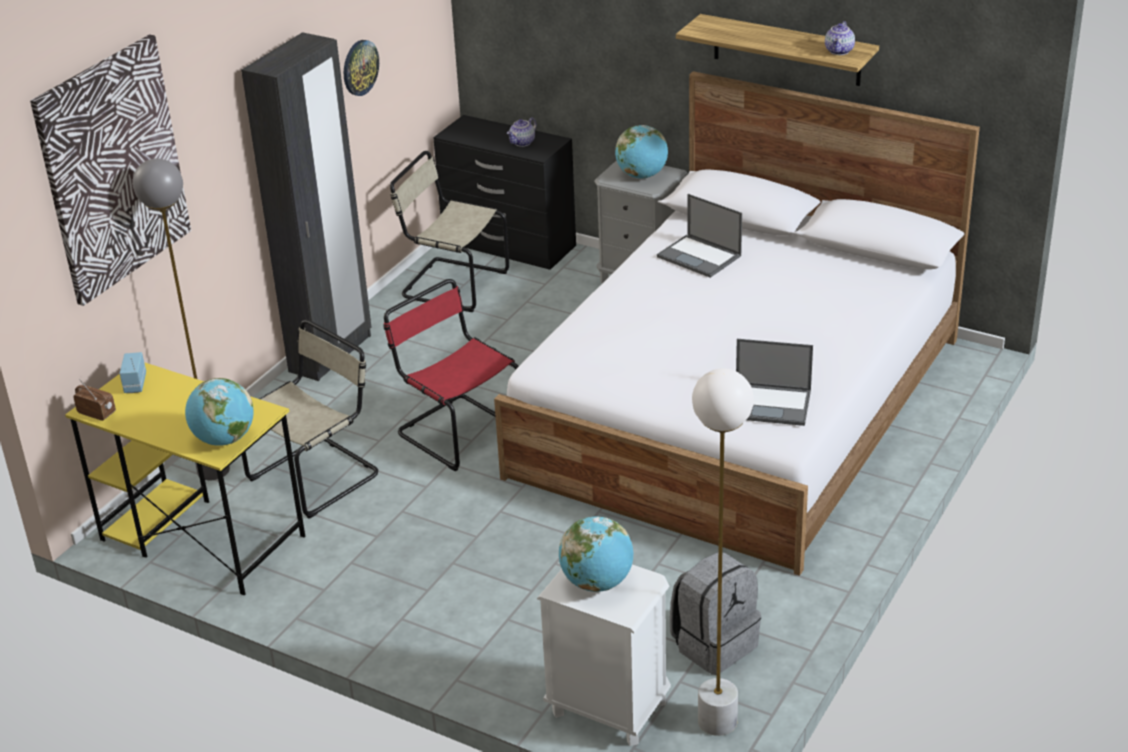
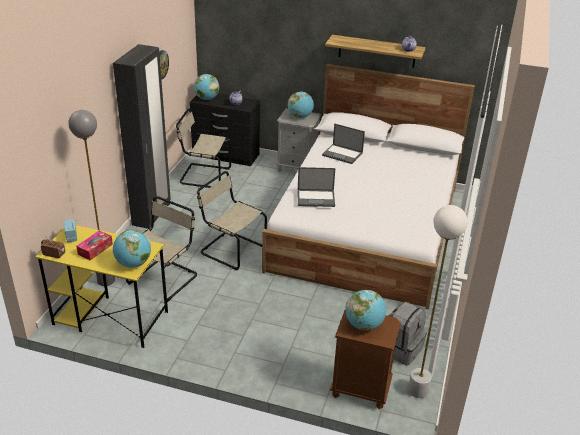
camera: 15 degrees left, 0 degrees up
(113, 169) = (55, 117): picture -> none
(168, 409) = (95, 249): none -> tissue box
(457, 431) = (231, 249): red chair -> beige chair
(469, 132) = (206, 99): none -> globe
(608, 709) = (360, 390): white nightstand -> brown nightstand
(771, 404) = (408, 224): laptop -> laptop (316, 198)

